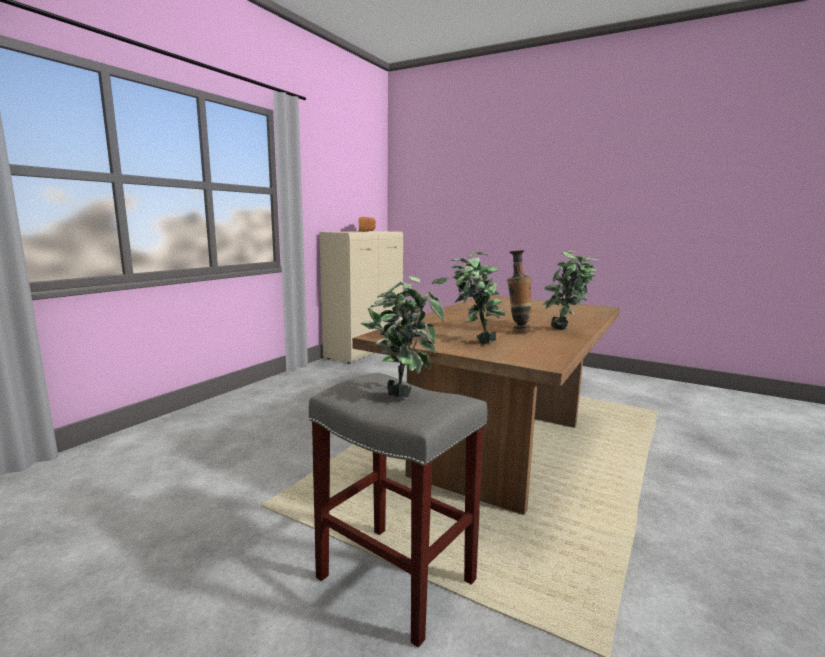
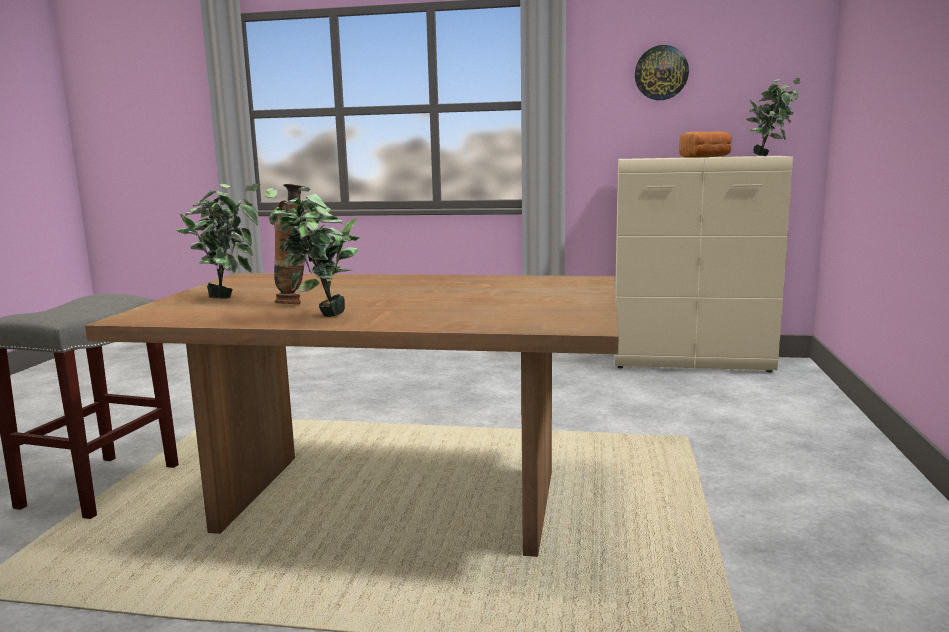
camera: 70 degrees right, 0 degrees up
(333, 179) = (661, 73): none -> wall clock
(404, 392) = (79, 307): potted plant -> potted plant (770, 156)

